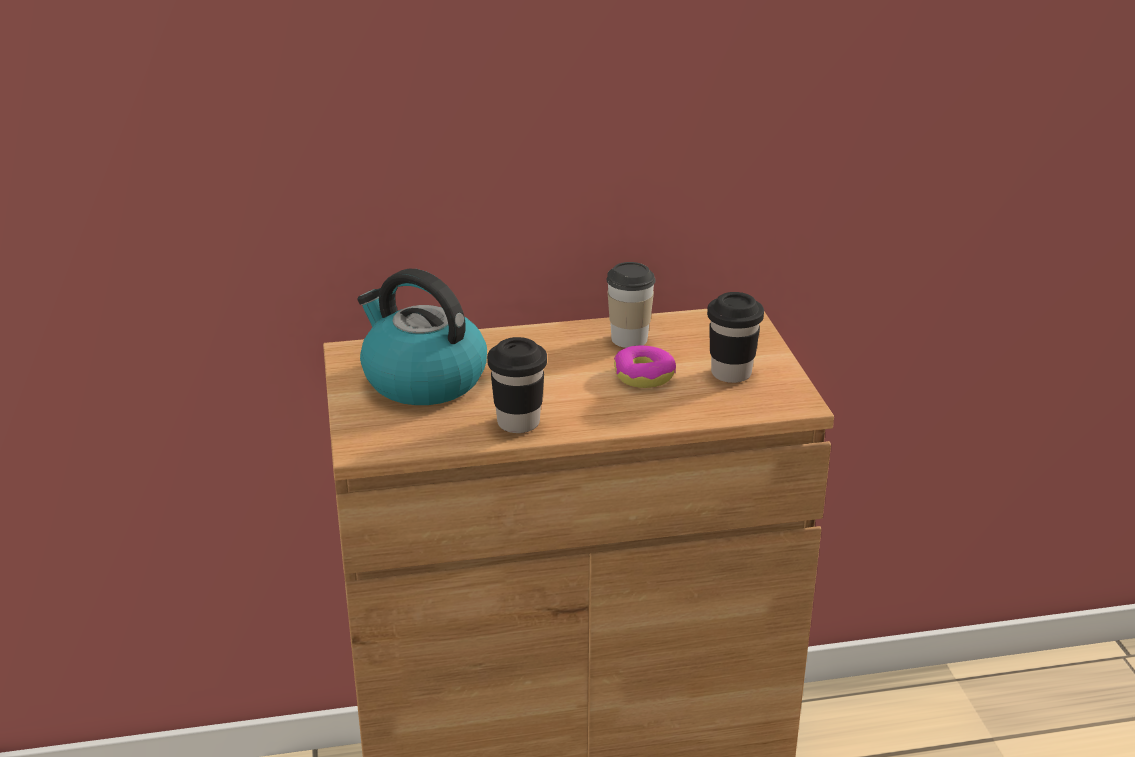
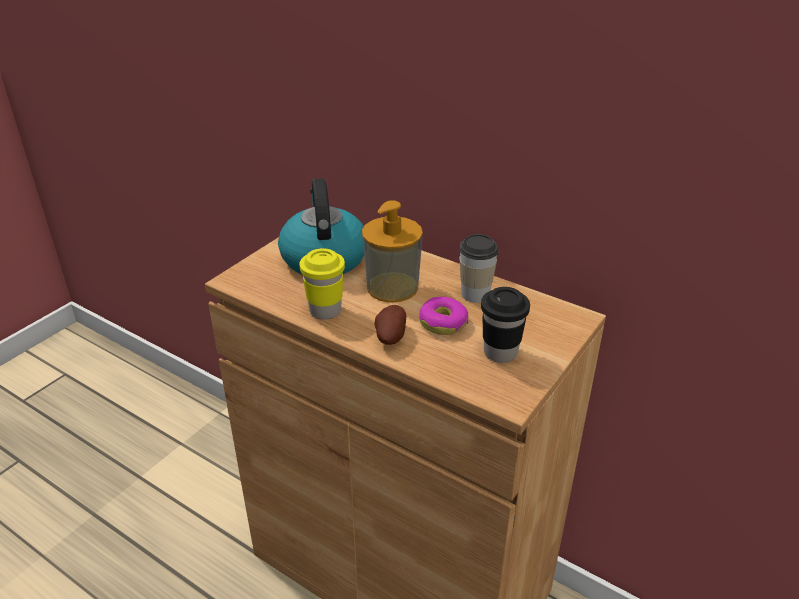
camera: 45 degrees right, 5 degrees up
(518, 423) = (325, 311): black cup -> yellow cup
(544, 371) = (392, 287): none -> soap dispenser
(619, 411) = (389, 336): none -> potato

